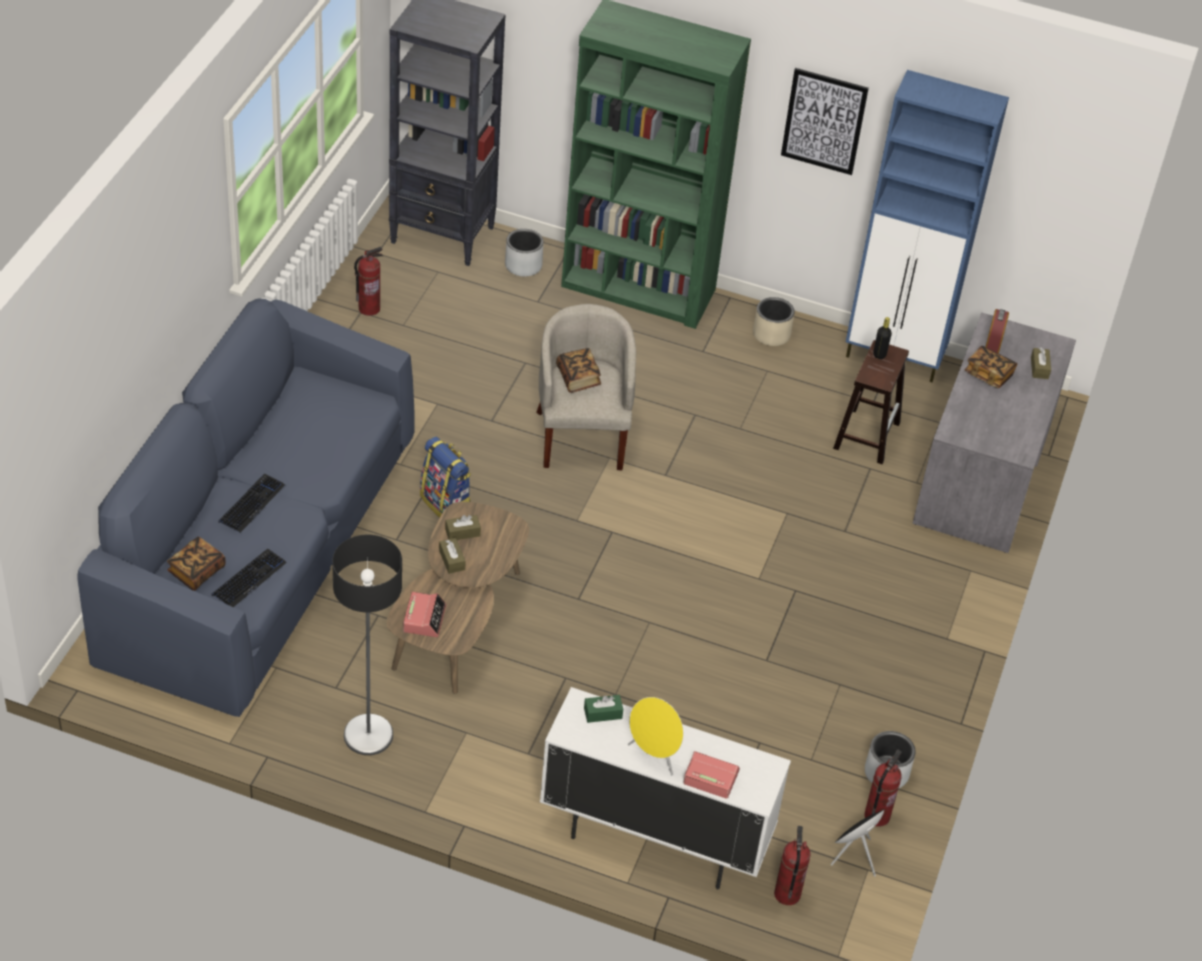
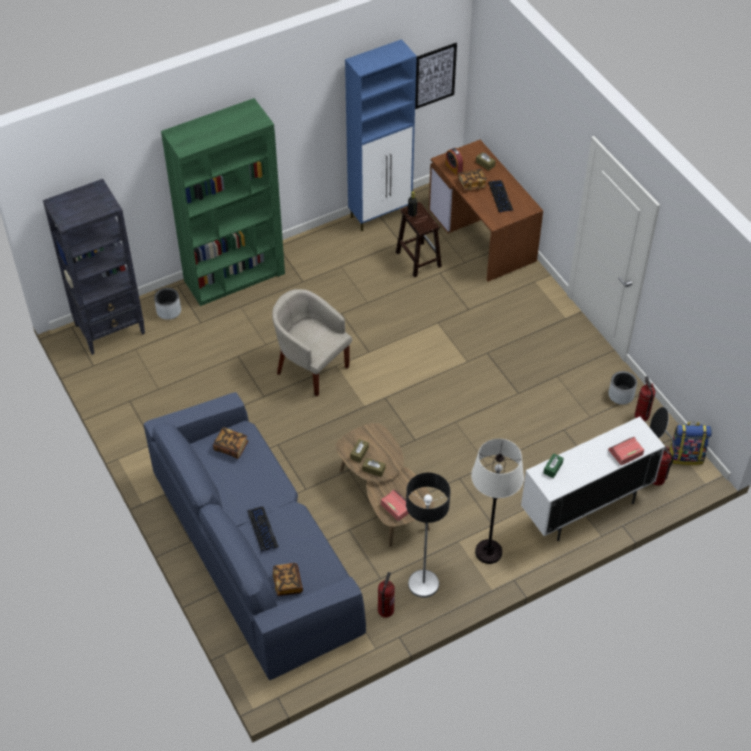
camera: 45 degrees left, 5 degrees up
(249, 579) = (314, 563): keyboard -> keyboard (500, 196)
(369, 308) = (130, 395): fire extinguisher -> fire extinguisher (385, 610)
(446, 504) = (302, 452): backpack -> backpack (686, 456)
(481, 774) = (488, 552): none -> white floor lamp
(578, 378) = (306, 337): book -> book (231, 447)
(654, 756) = (595, 465): yellow speaker -> none
(771, 334) = (319, 248): beige planter -> none
(824, 121) = (304, 116): picture -> picture (435, 75)
(984, 474) = (483, 235): grey desk -> brown desk

